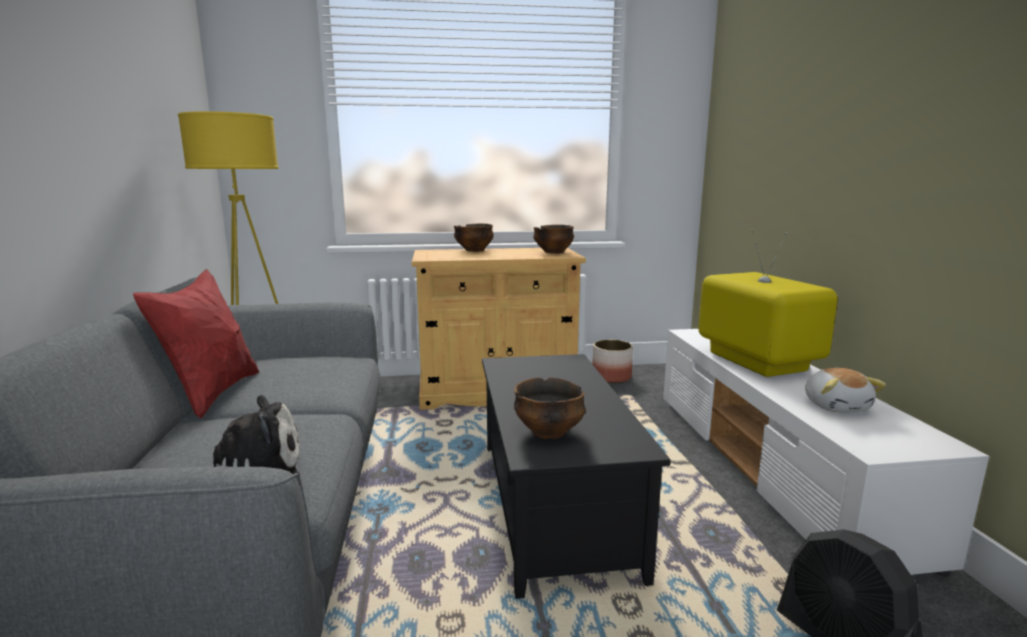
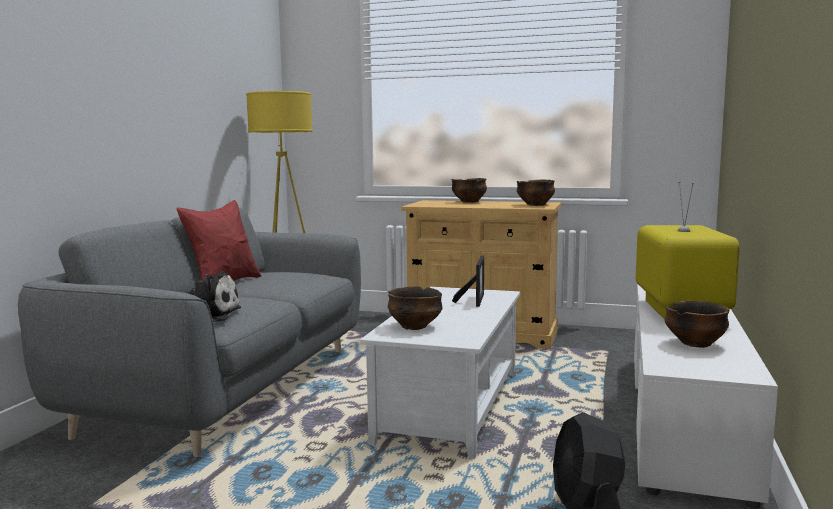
camera: 25 degrees right, 5 degrees down
(551, 504) = (449, 406): black coffee table -> white coffee table
(556, 373) = (474, 299): none -> picture frame
(611, 377) = (605, 336): planter -> none
(836, 406) = (695, 344): plush toy -> bowl

